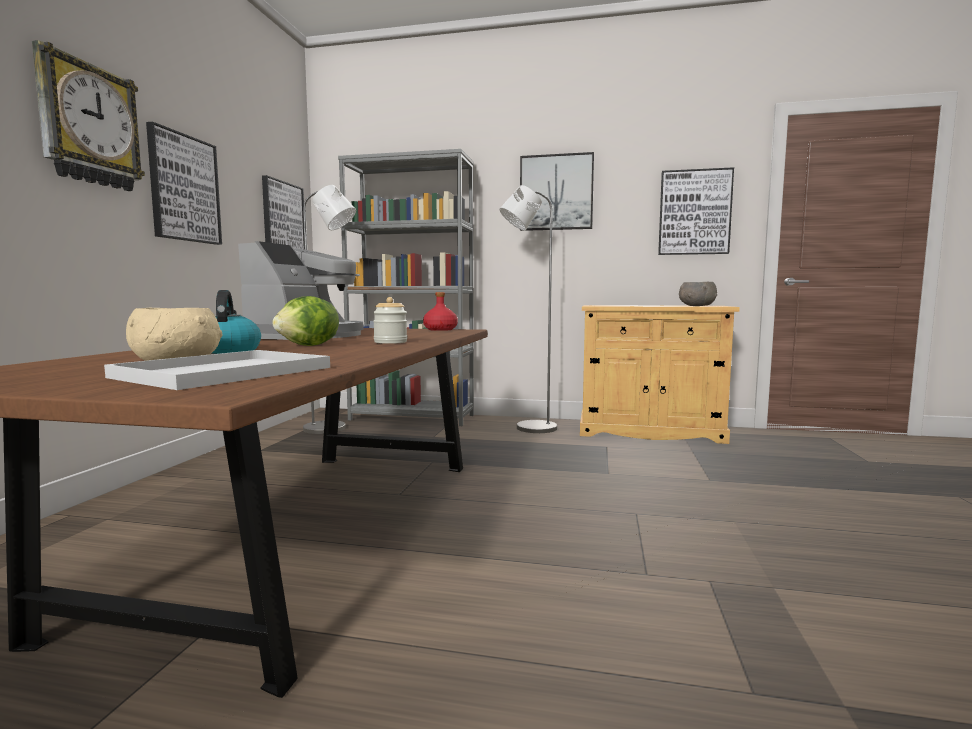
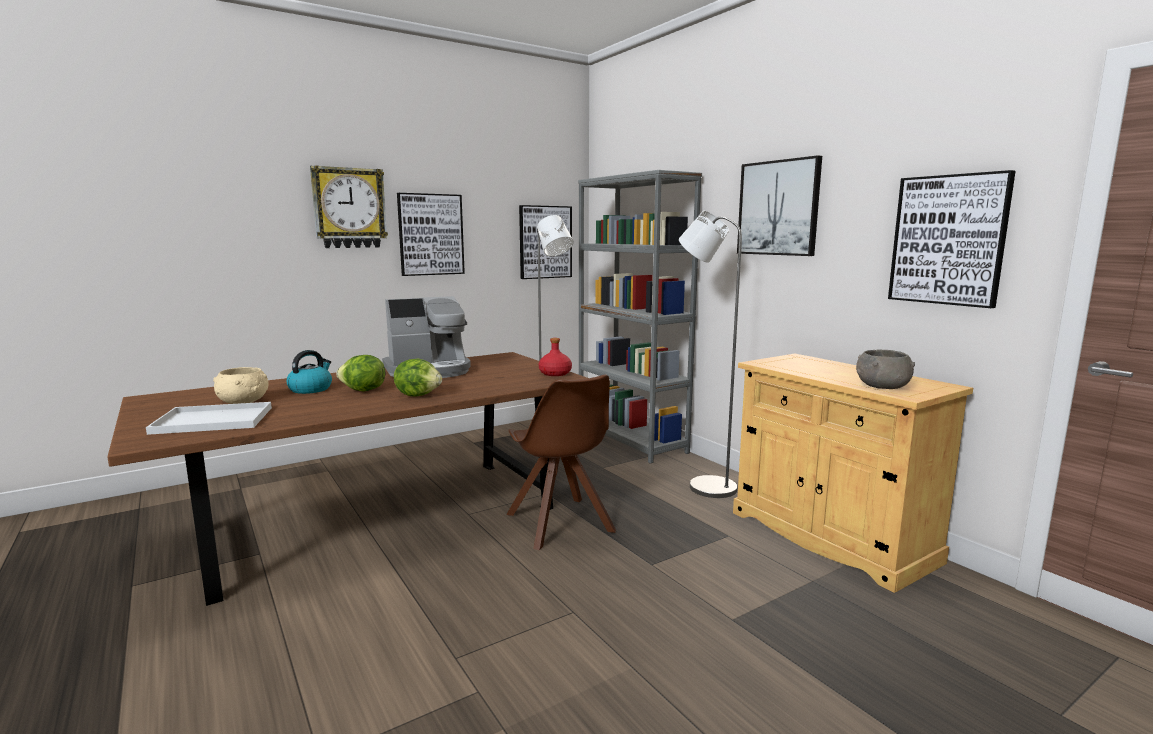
camera: 45 degrees right, 5 degrees up
(390, 342) = (418, 395): jar -> lettuce
(494, 474) = (560, 524): none -> brown chair

